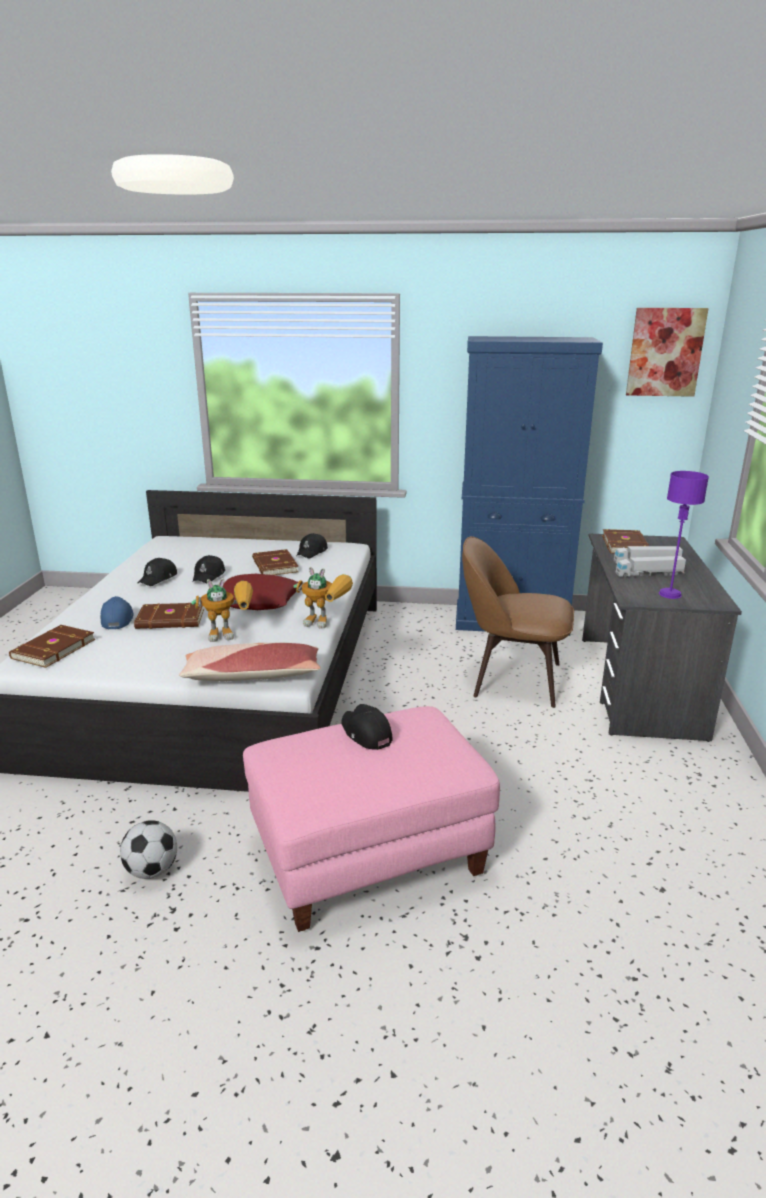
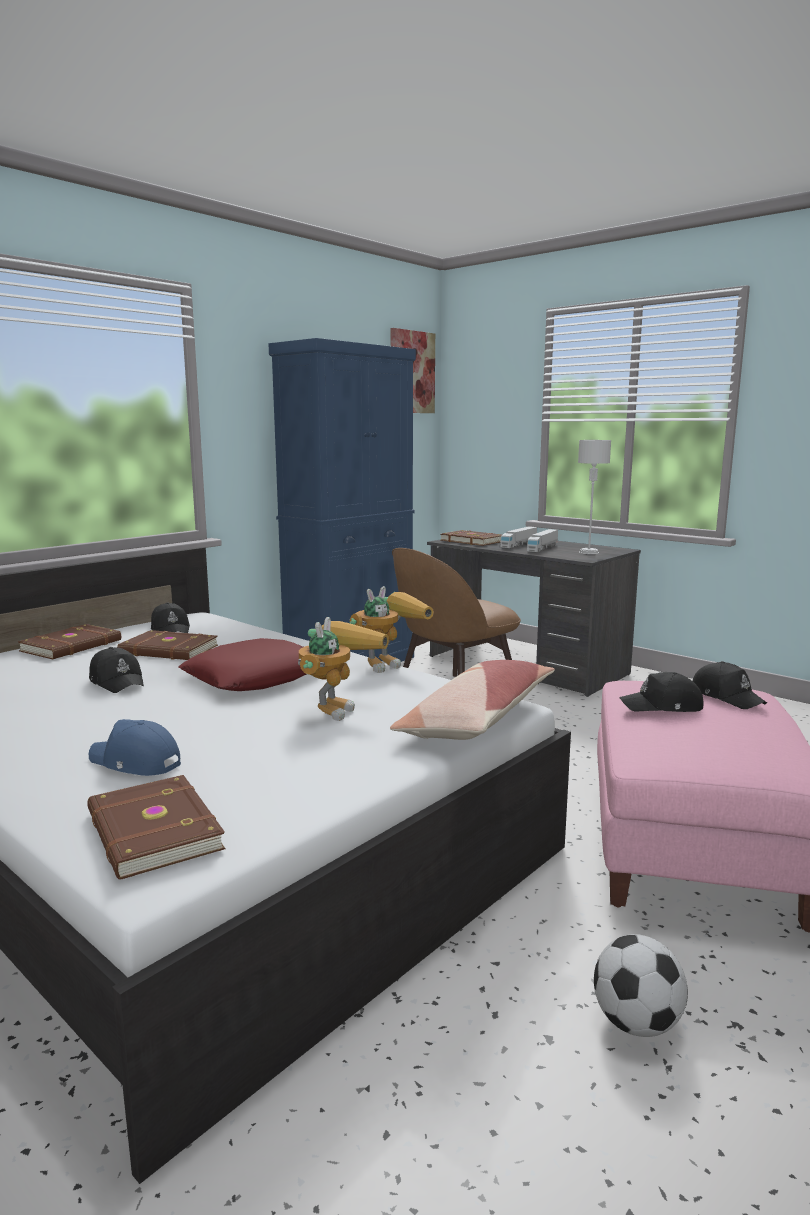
camera: 55 degrees left, 10 degrees down
(158, 578) = (45, 708): black cap -> black cap (727, 696)
(170, 620) = (220, 728): brown book -> brown book (73, 646)
(670, 594) = (589, 552): purple table lamp -> grey table lamp

